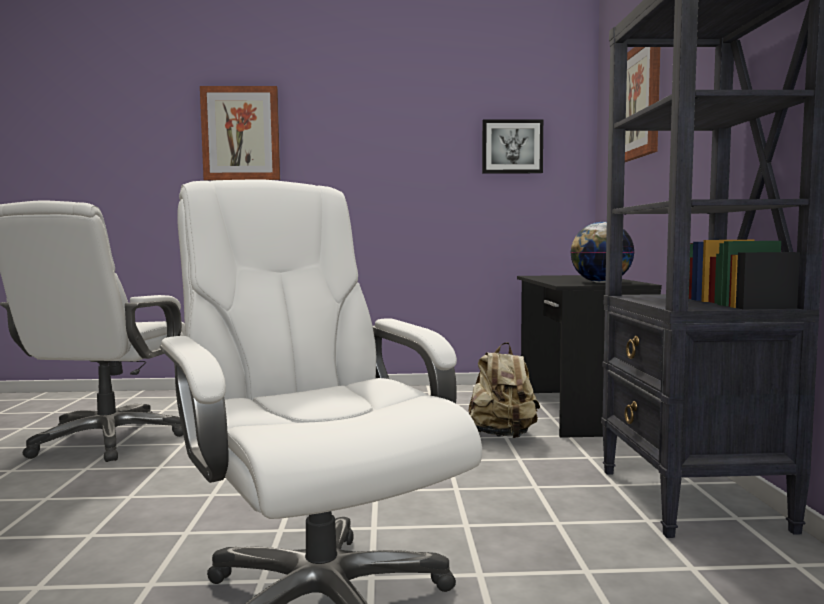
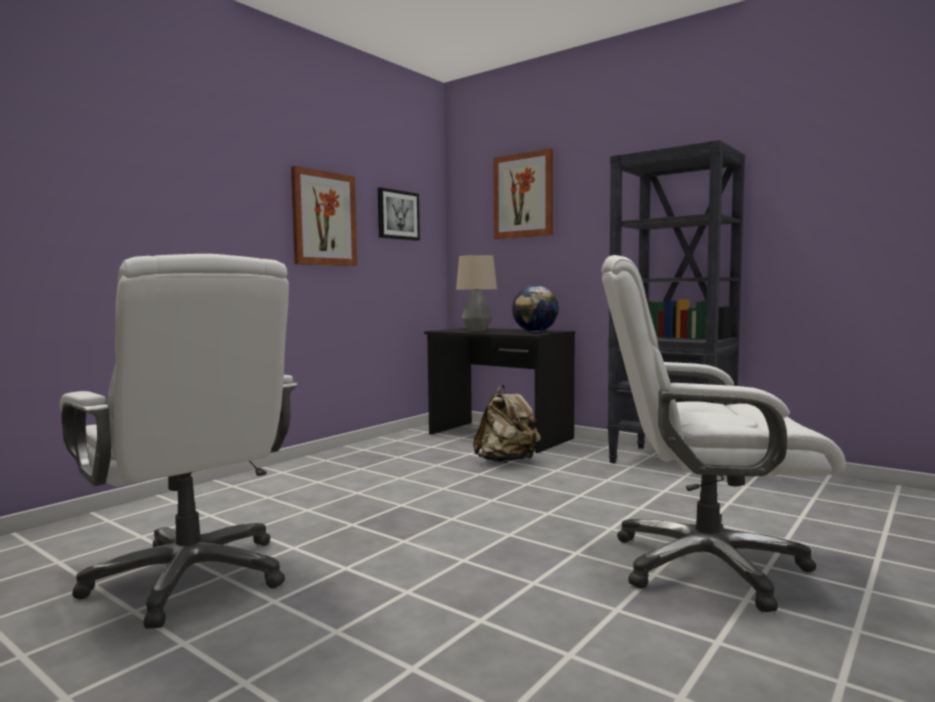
camera: 50 degrees left, 0 degrees up
(241, 134) = (152, 167): picture -> picture (324, 219)
(558, 278) = (476, 331): none -> table lamp

